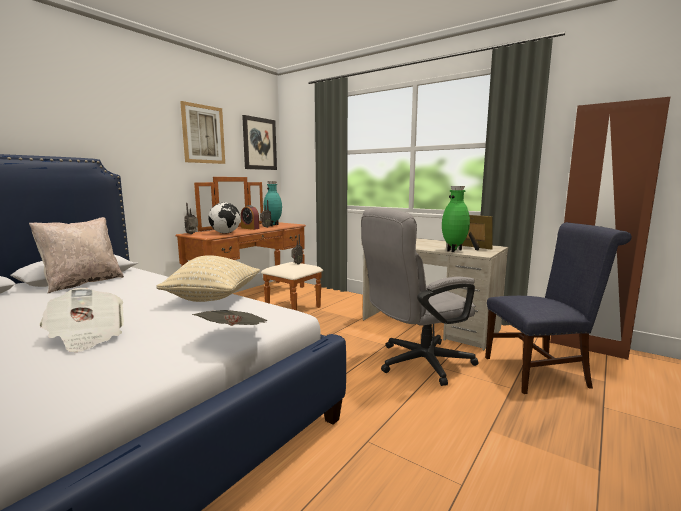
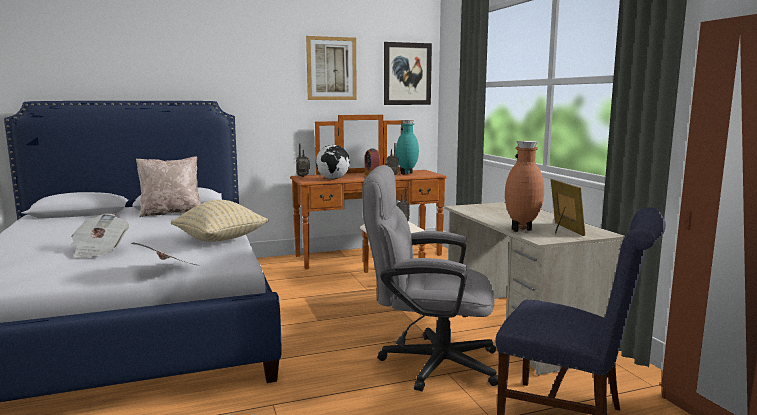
camera: 35 degrees right, 0 degrees up
(454, 250) = (522, 230): green vase -> brown vase

